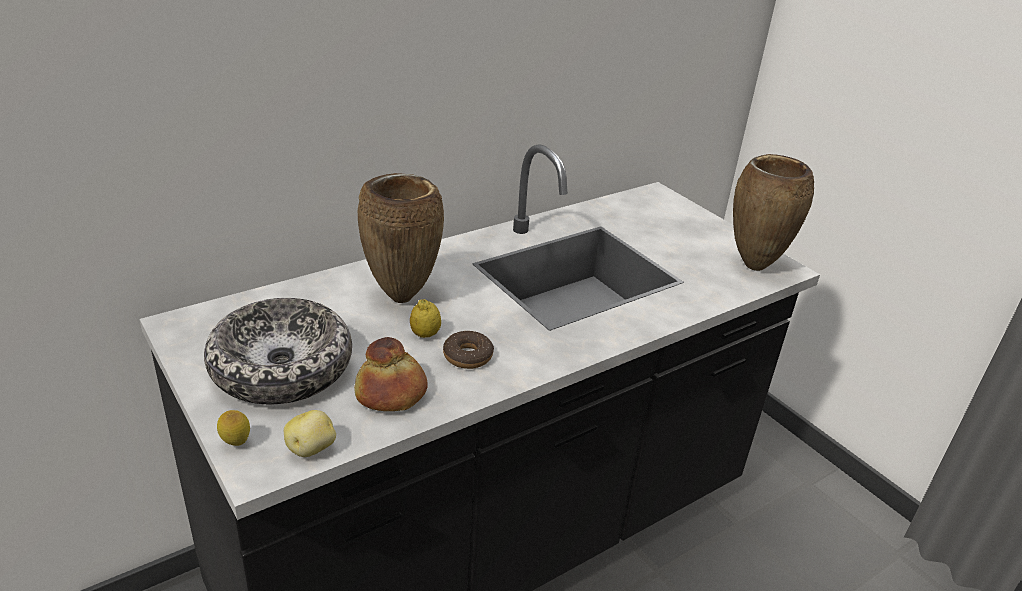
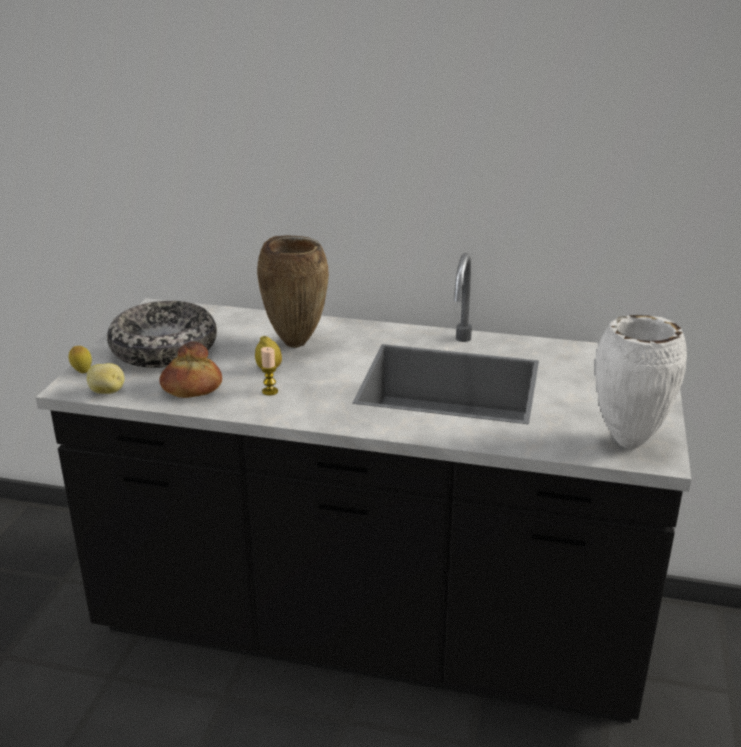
camera: 50 degrees right, 5 degrees down
(467, 356) = (270, 391): donut -> candle
(752, 266) = (626, 442): brown vase -> white vase

